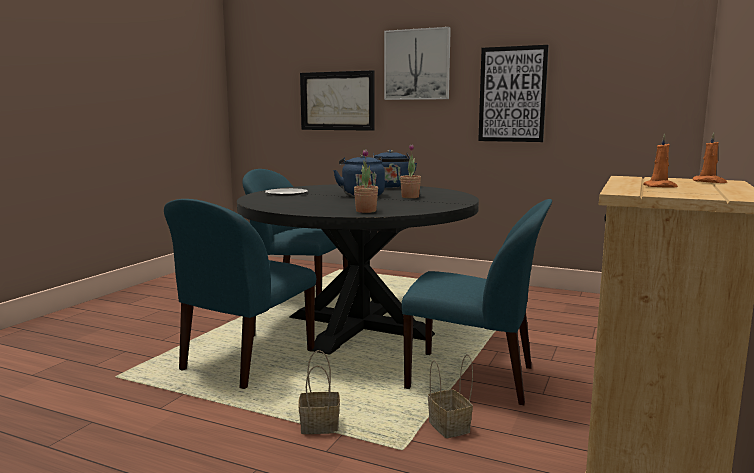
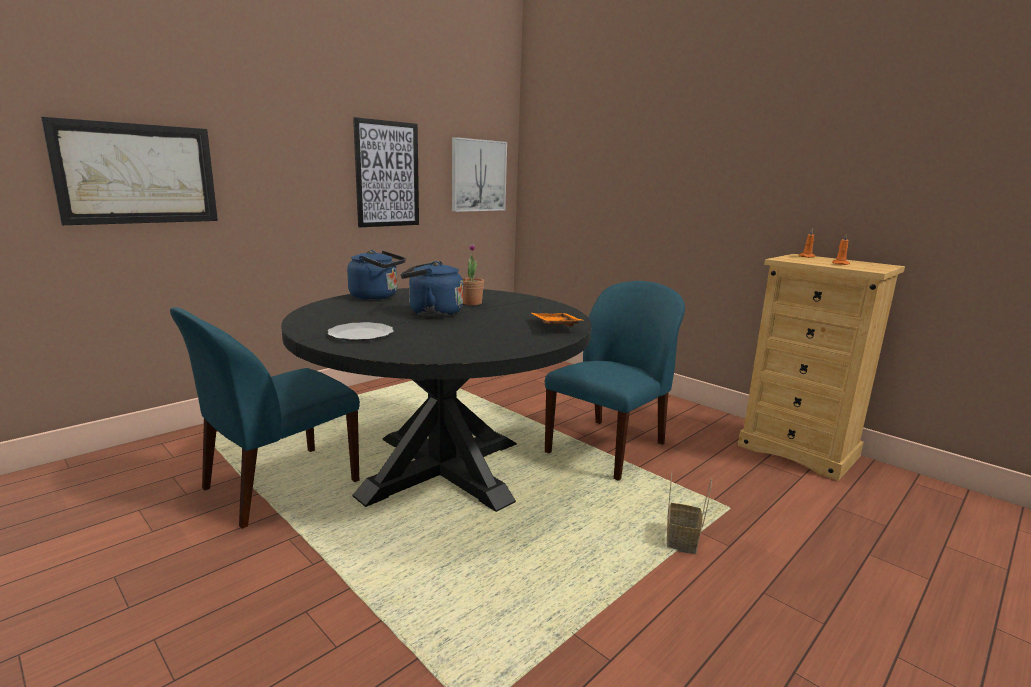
camera: 70 degrees left, 5 degrees up
(246, 361) = (494, 565): blue chair -> none
(366, 211) = (554, 326): potted plant -> orange tray
(417, 64) = (273, 128): picture -> picture (478, 175)
(450, 427) = (692, 479): basket -> none

